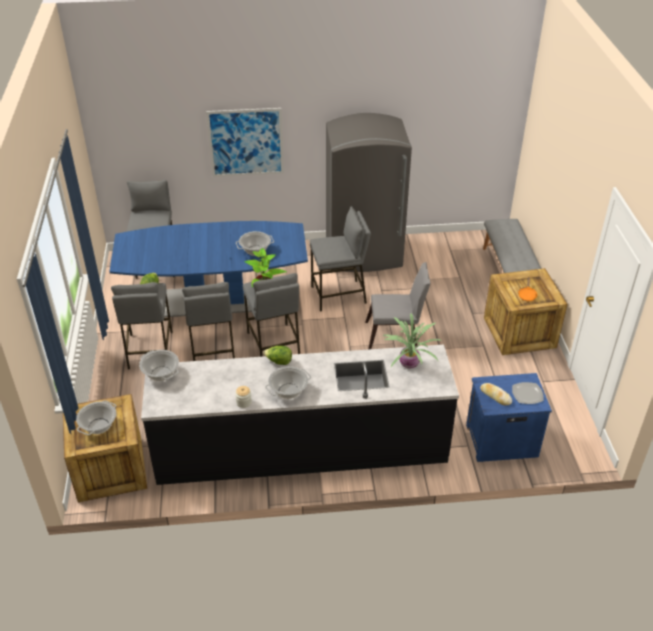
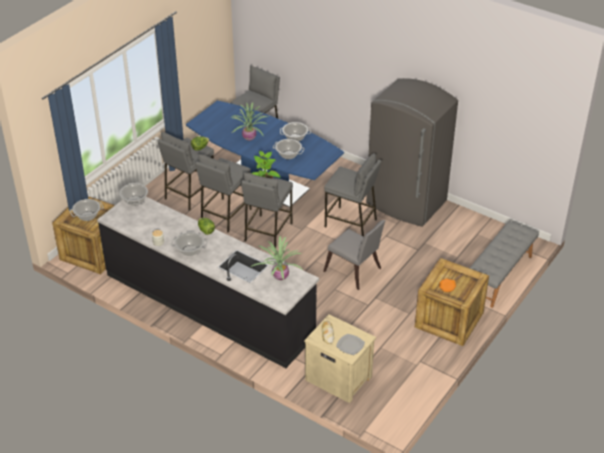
camera: 40 degrees right, 0 degrees up
(196, 254) = (249, 138): none -> potted plant
(241, 232) = (295, 138): none -> cooking pot
(246, 142) = (339, 70): picture -> none
(500, 440) = (338, 377): blue nightstand -> beige nightstand

